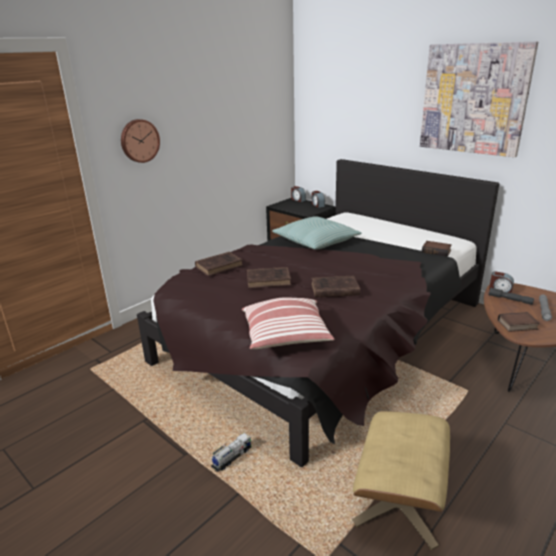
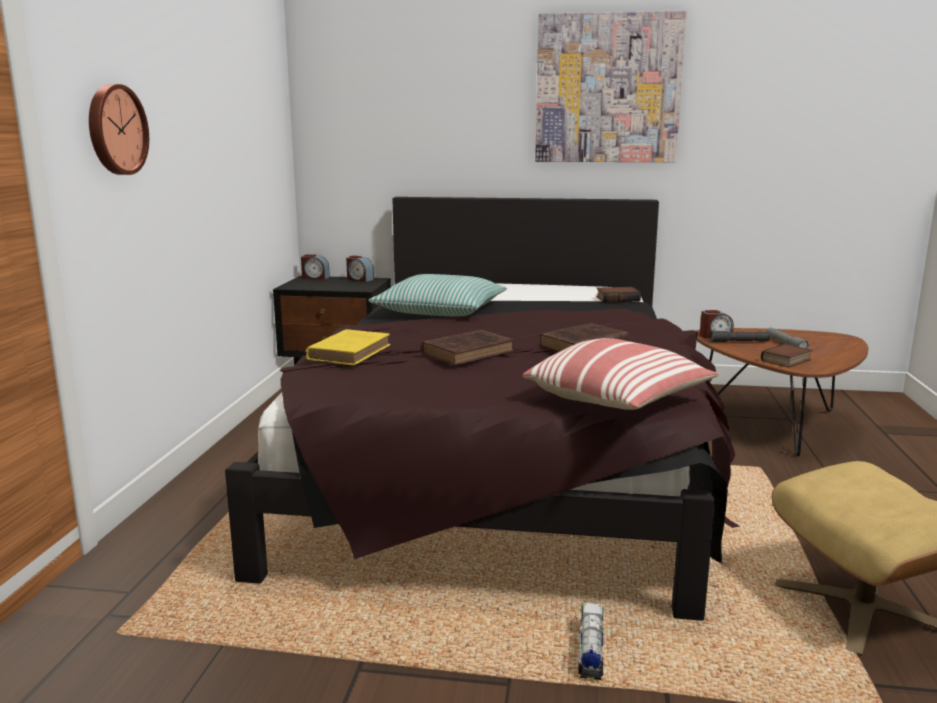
camera: 35 degrees left, 10 degrees down
(220, 266) = (350, 352): brown book -> yellow book

